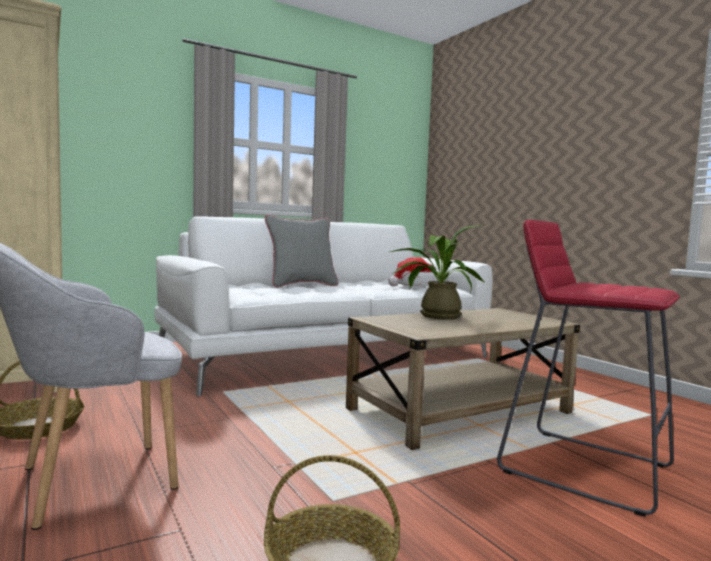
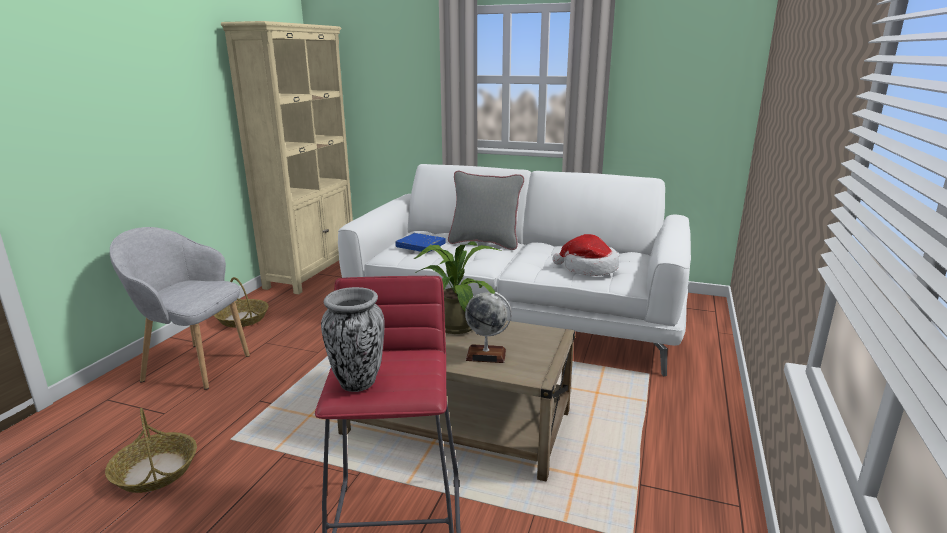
camera: 50 degrees right, 15 degrees up
(263, 288) = (420, 246): none -> blue book
(505, 321) = (486, 355): none -> globe
(625, 290) = (357, 382): none -> vase

